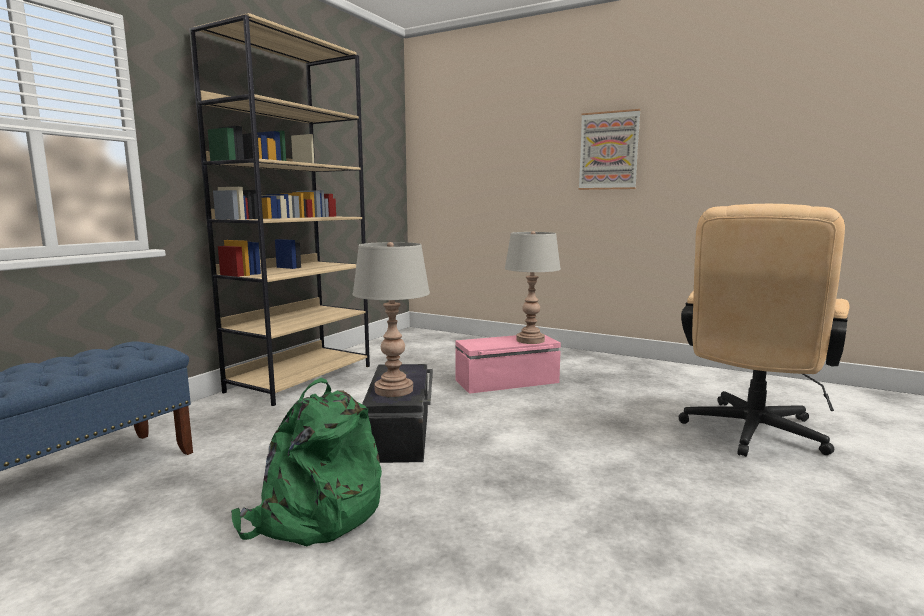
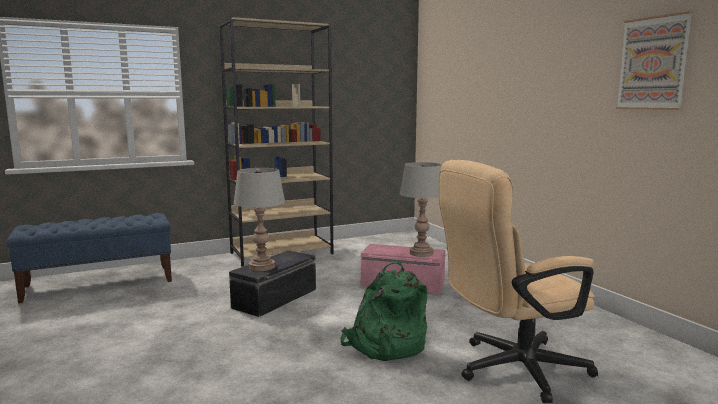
camera: 35 degrees right, 0 degrees up
(313, 514) = (170, 324): green backpack -> green backpack (385, 345)
(608, 151) = (541, 88): picture -> picture (653, 63)

